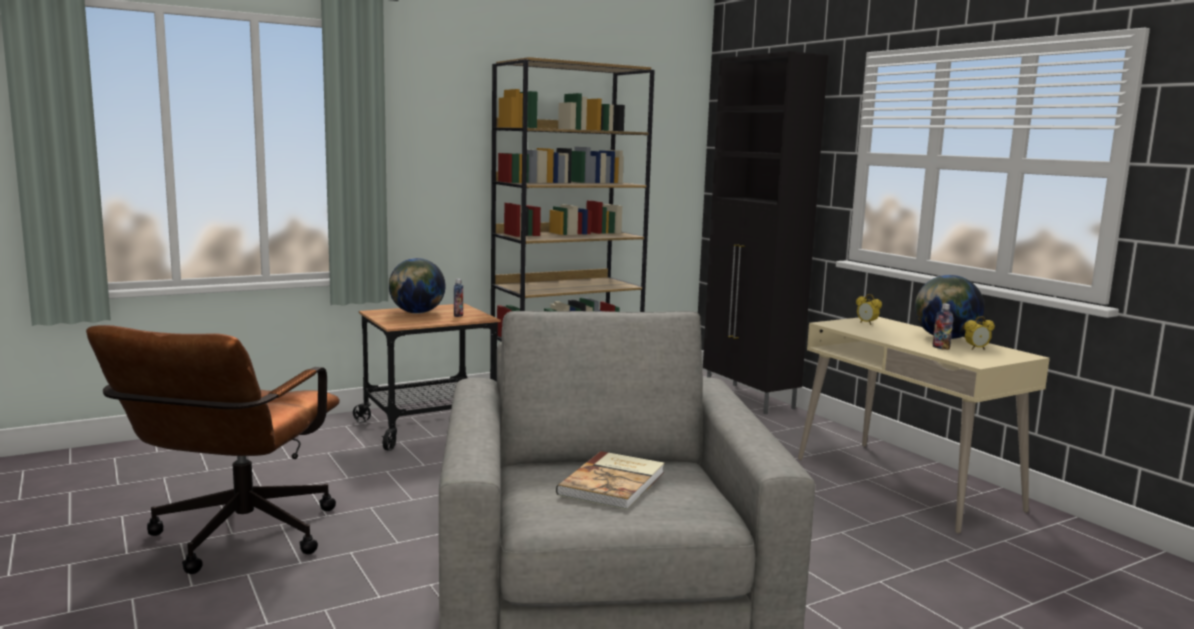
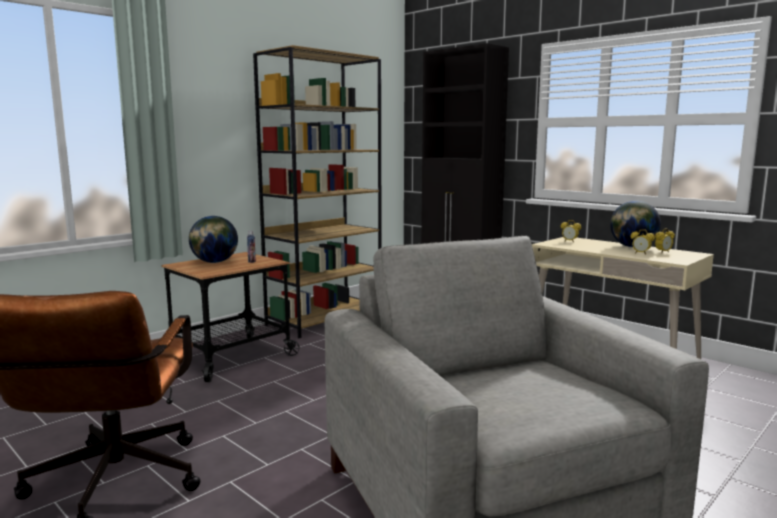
camera: 15 degrees left, 0 degrees up
(615, 483) = (523, 387): book -> none
(941, 348) = (641, 253): bottle -> alarm clock

